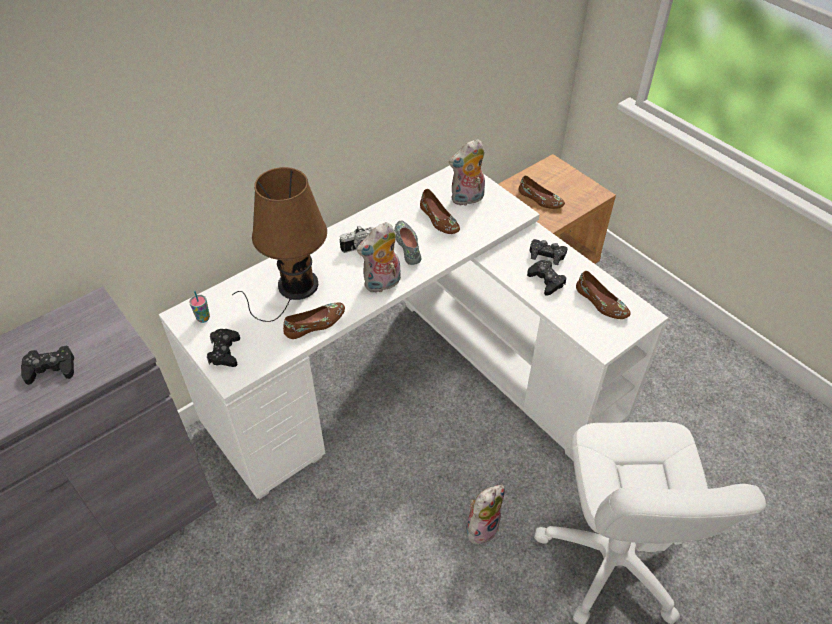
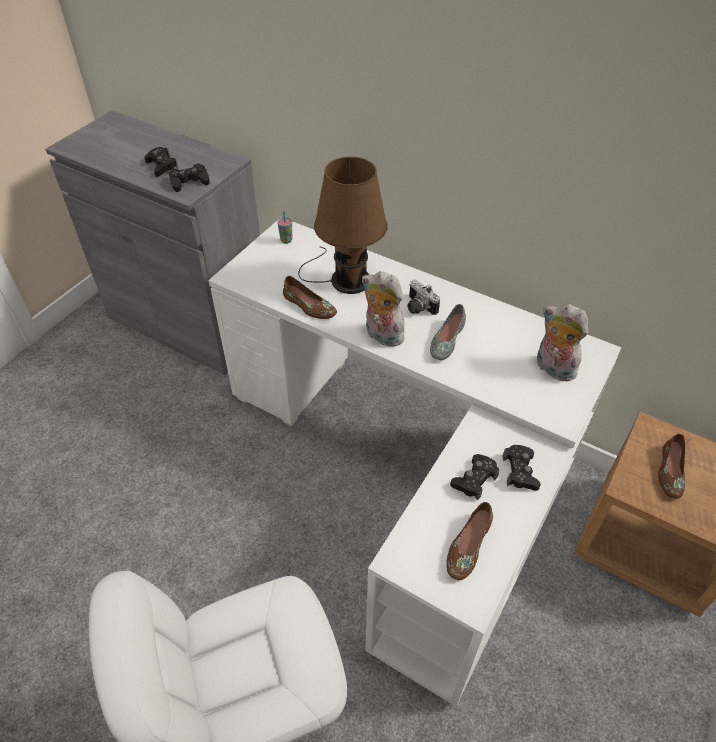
camera: 70 degrees right, 0 degrees up
(224, 352) = (255, 264): black game controller -> black game controller (189, 182)
(408, 246) = (446, 340): grey shoe -> grey shoe turned 150 degrees clockwise
(438, 220) = (501, 353): brown shoe -> none
(481, 526) = (260, 578): plush toy -> none

